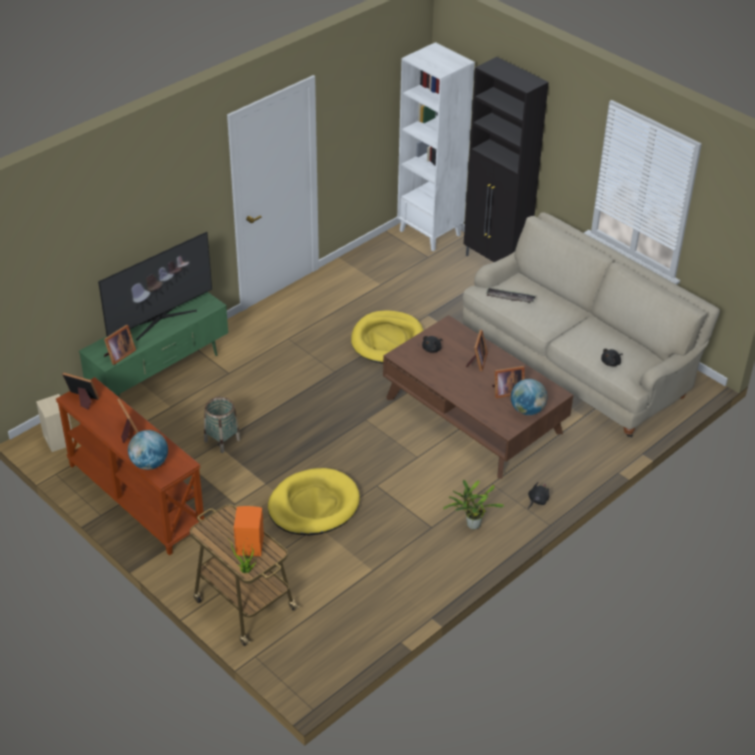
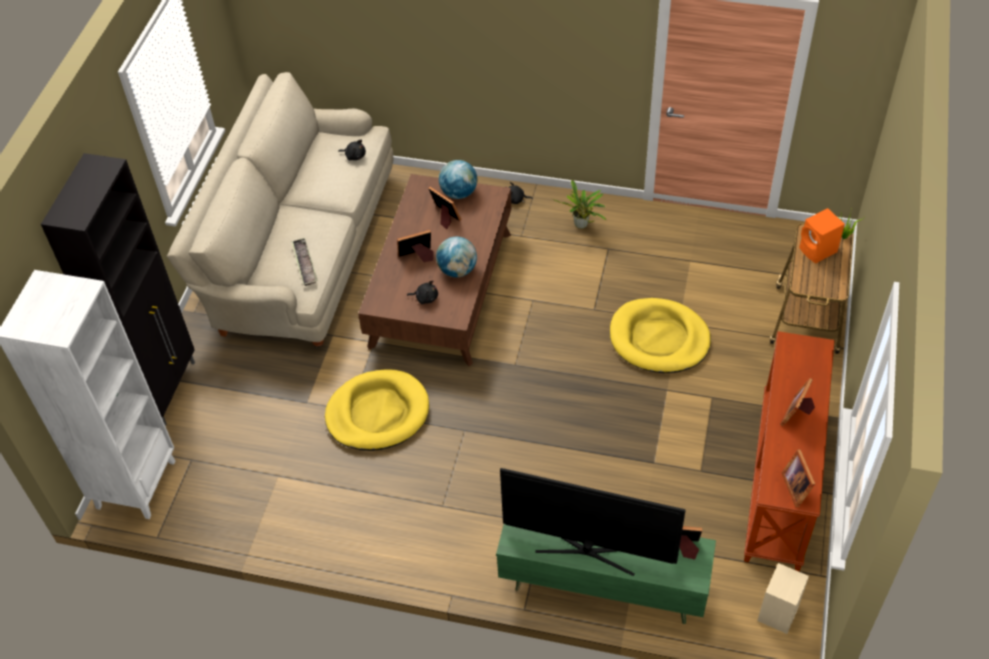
camera: 120 degrees left, 10 degrees up
(149, 463) = (816, 368): globe -> globe (457, 270)
(222, 440) = (644, 461): basket -> none

